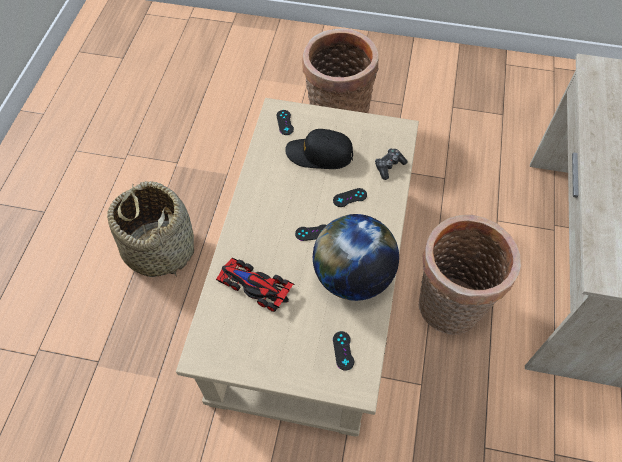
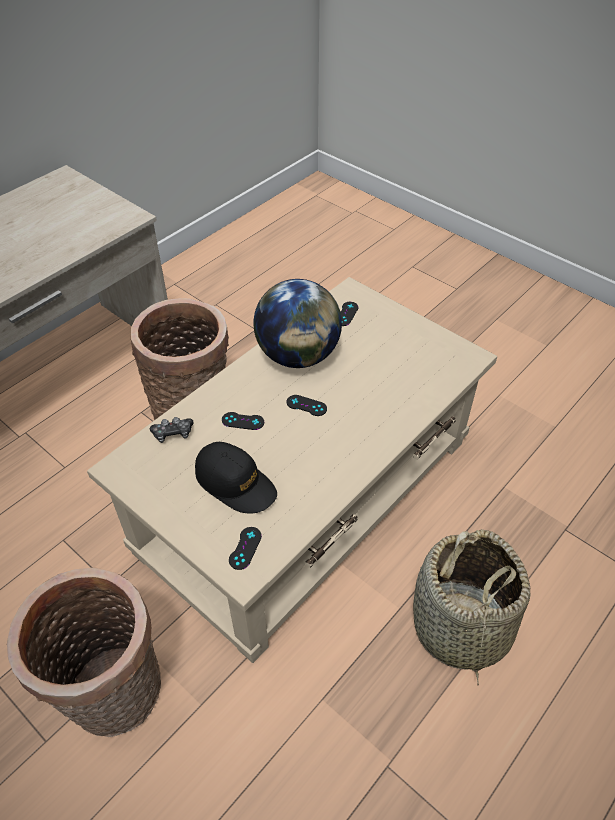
camera: 150 degrees left, 10 degrees down
(254, 285) = (394, 386): toy car -> none

